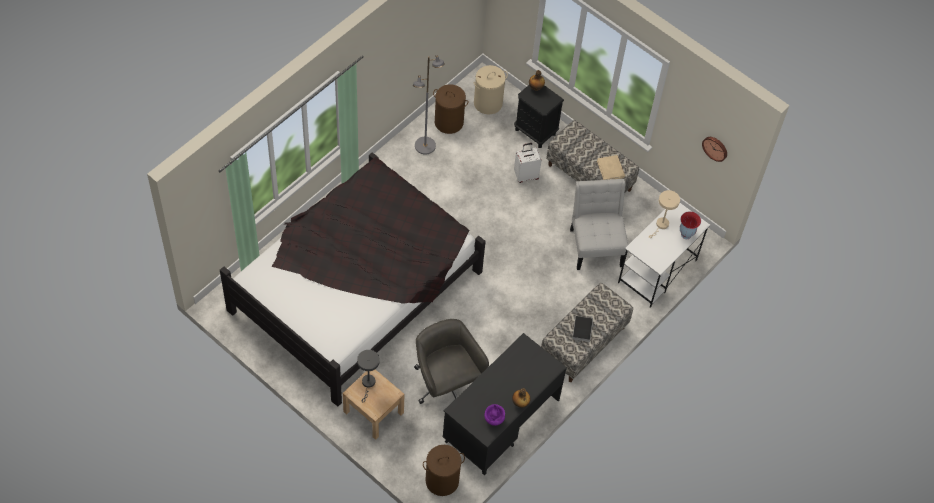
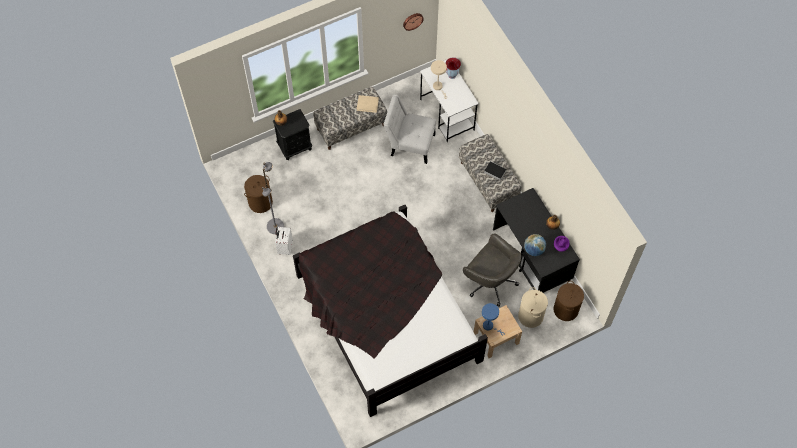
camera: 65 degrees left, 5 degrees up
(368, 384) = (489, 326): grey table lamp -> blue table lamp
(446, 384) = (490, 281): grey office chair -> grey office chair turned 135 degrees counterclockwise
(478, 391) = (534, 250): none -> globe
(487, 103) = (254, 170): beige laundry basket -> beige laundry basket (530, 316)
(526, 175) = (331, 167): white suitcase -> white suitcase (284, 247)

